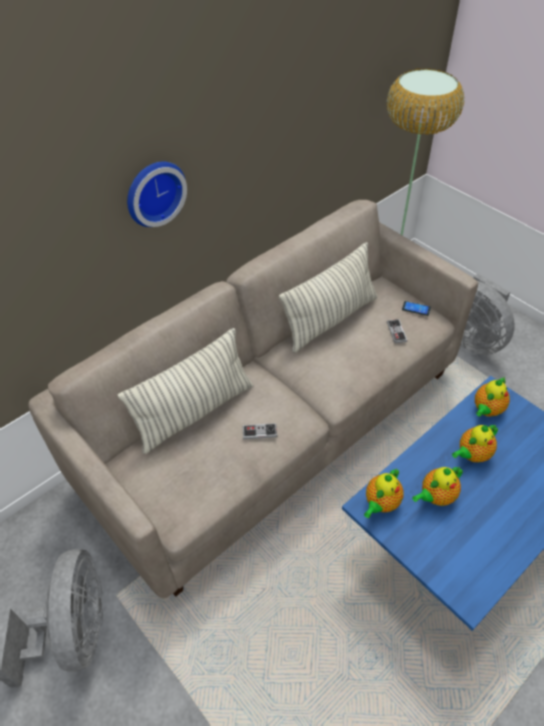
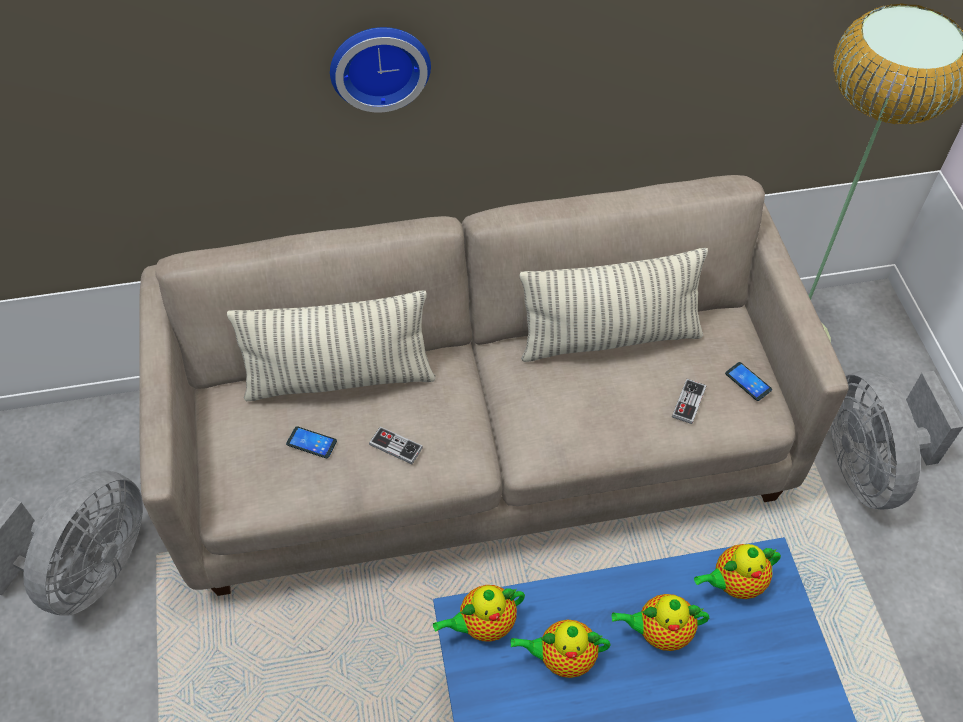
camera: 30 degrees right, 5 degrees up
(206, 456) = (311, 442): none -> phone

